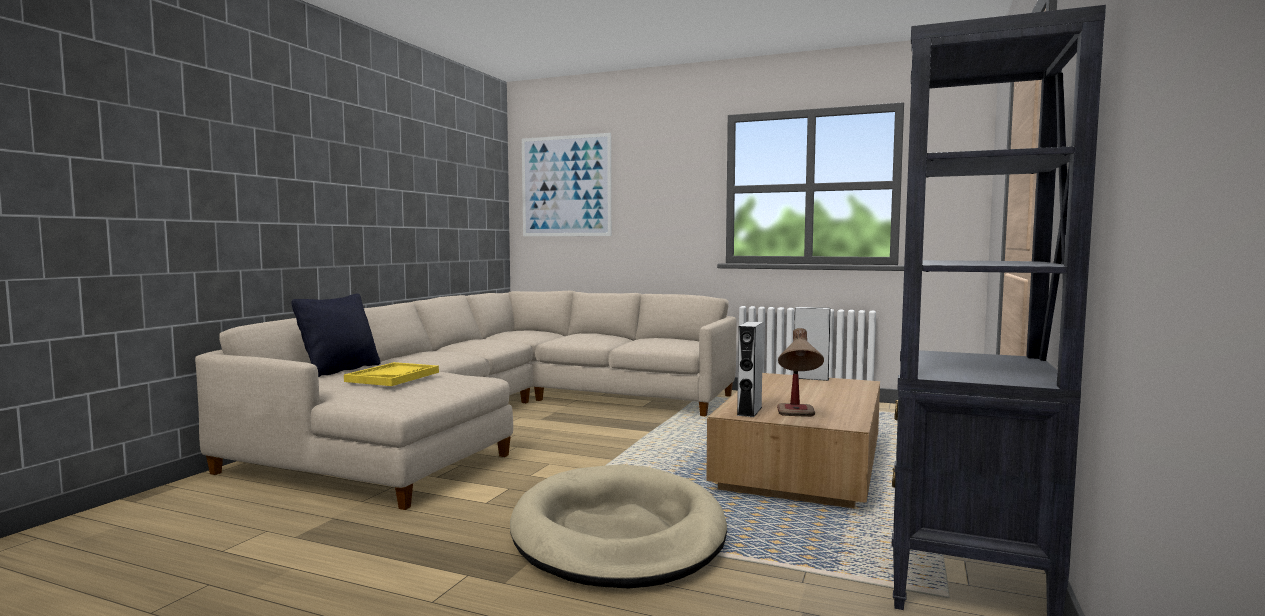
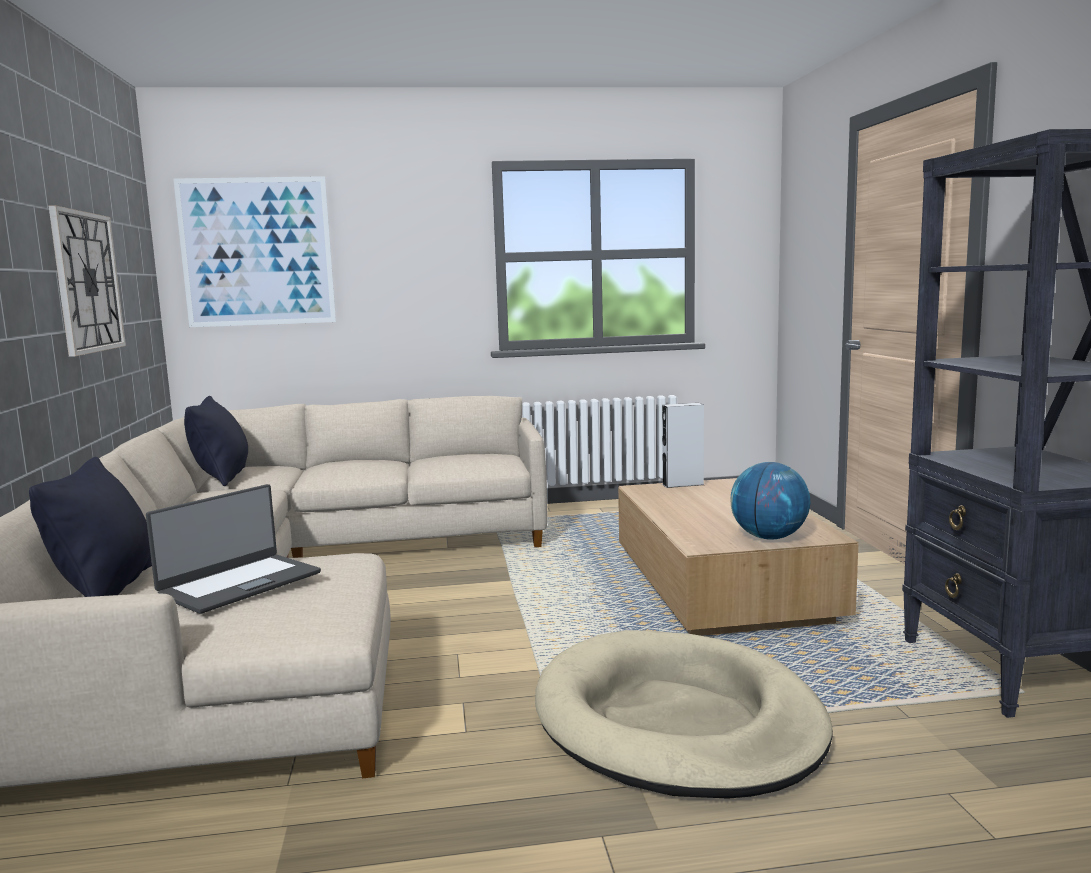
camera: 30 degrees left, 5 degrees up
(393, 377) = (239, 583): yellow tray -> laptop
(430, 199) = (87, 282): none -> wall clock
(505, 333) = (222, 477): none -> black pillow
(749, 411) = (712, 539): grey speaker -> none
(798, 417) = (769, 537): table lamp -> globe

